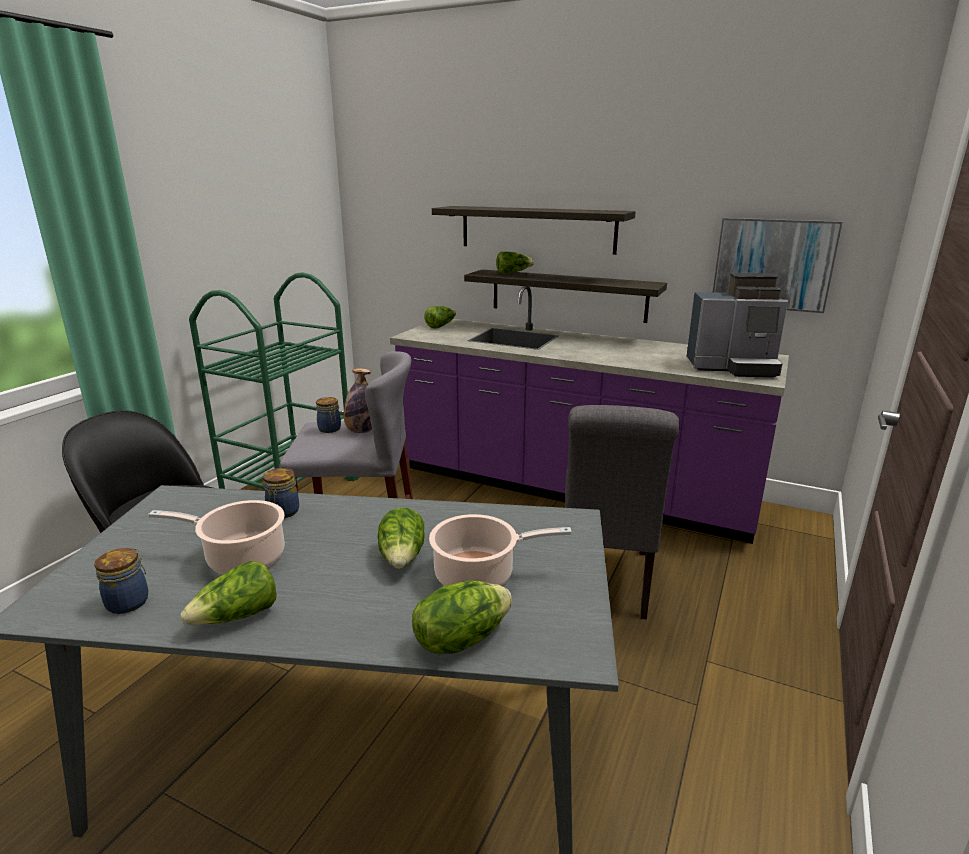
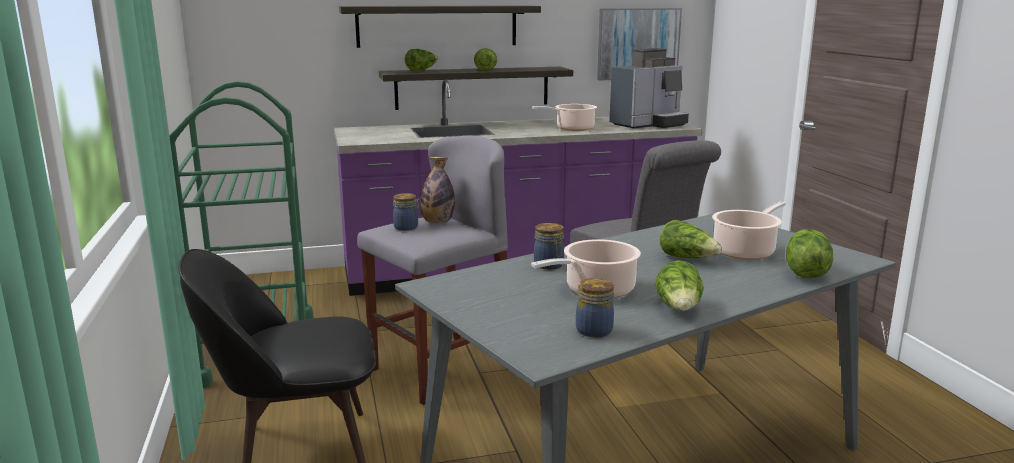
camera: 40 degrees left, 5 degrees down
(440, 326) = (359, 132): lettuce -> lettuce (485, 69)
(629, 357) = (572, 129): none -> cooking pot

